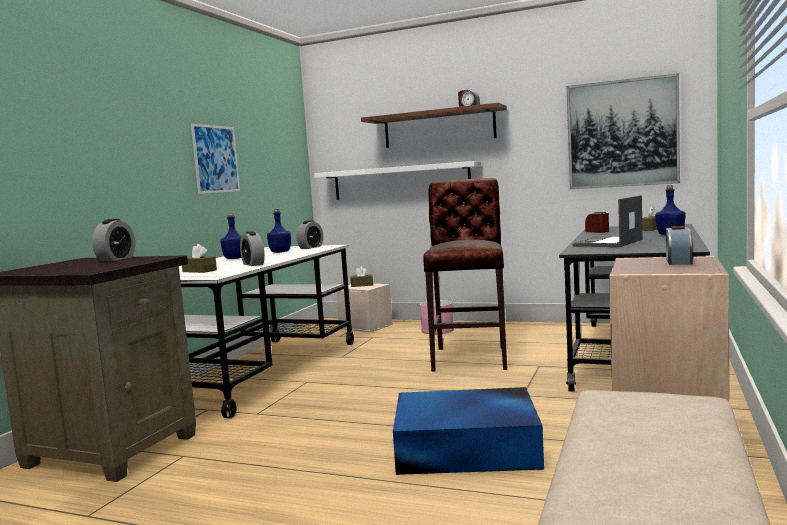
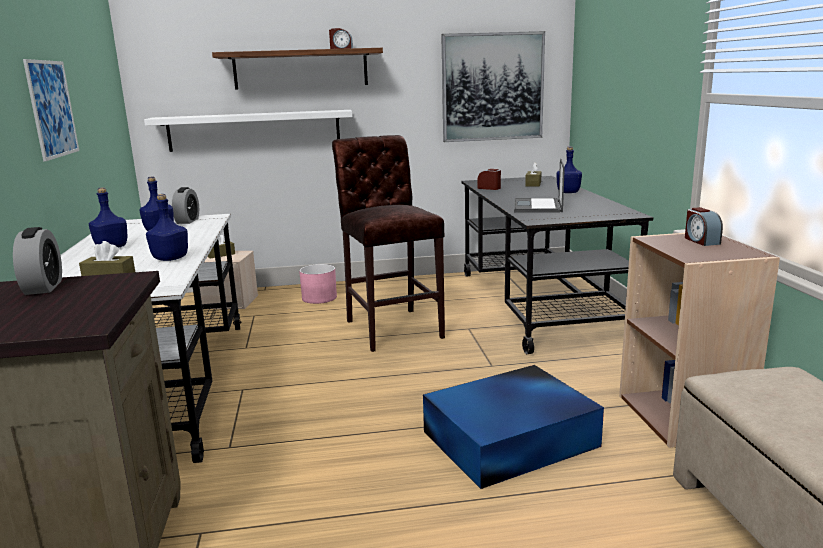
camera: 30 degrees left, 10 degrees up
(253, 264) = (171, 258): alarm clock -> blue bottle

